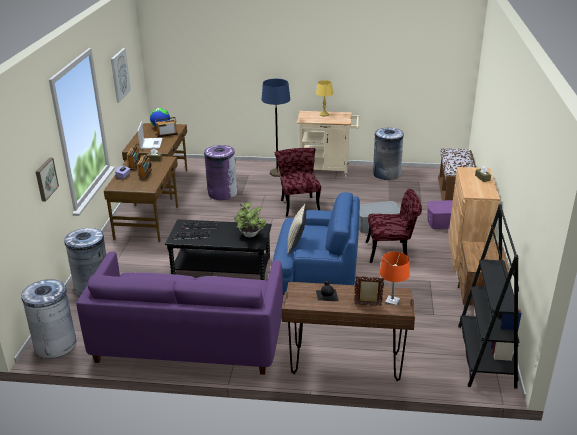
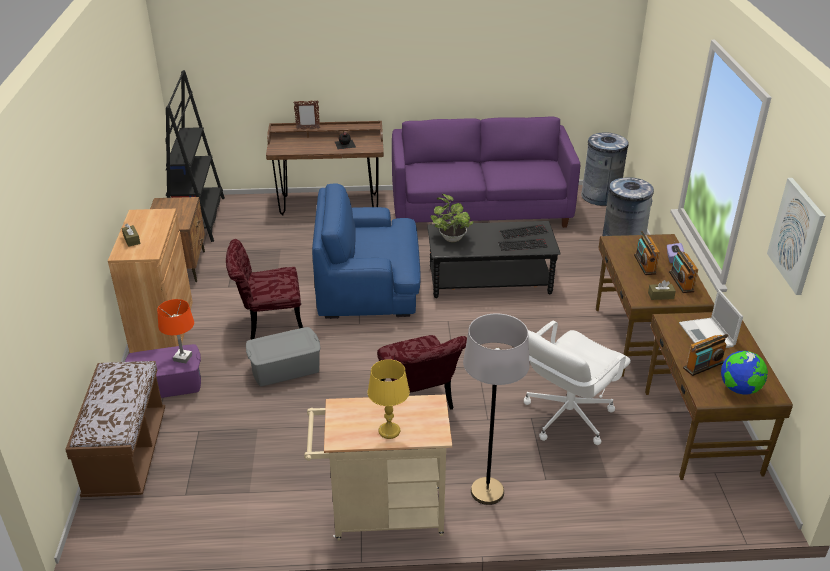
camera: 170 degrees right, 5 degrees up
(45, 179) = (674, 117): picture -> none
(222, 193) = (566, 416): purple trash can -> white office chair
(277, 173) = (487, 492): blue floor lamp -> grey floor lamp
(296, 244) = (391, 236): beige pillow -> none
(386, 174) = (249, 515): grey trash can -> none
(392, 303) = (286, 143): orange table lamp -> orange table lamp (182, 358)

